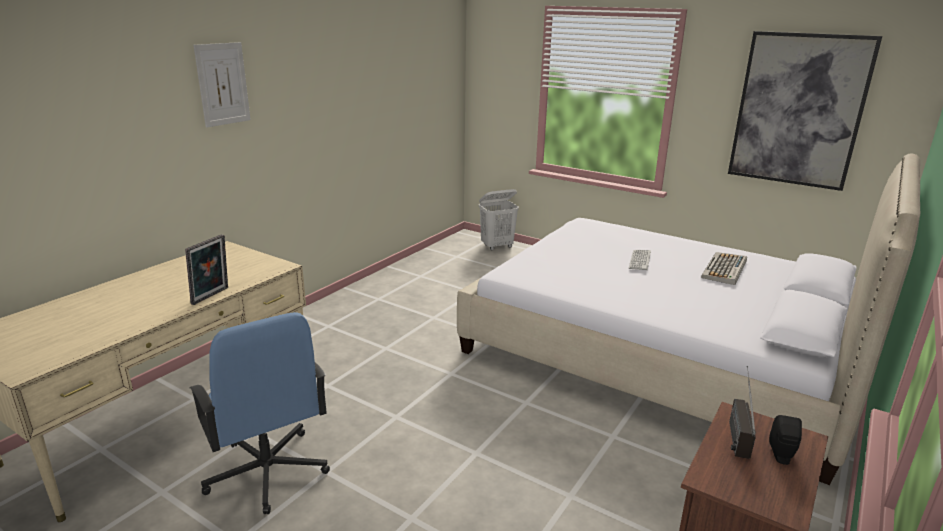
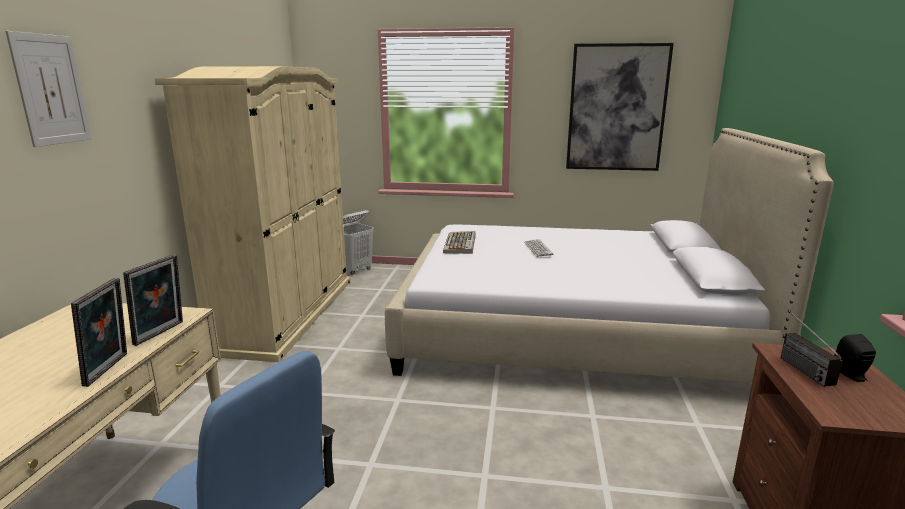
camera: 25 degrees left, 5 degrees down
(257, 278) = (161, 333): none -> picture frame
(412, 276) = (286, 313): none -> beige wardrobe
(725, 269) = (607, 244): keyboard -> keyboard (460, 244)

